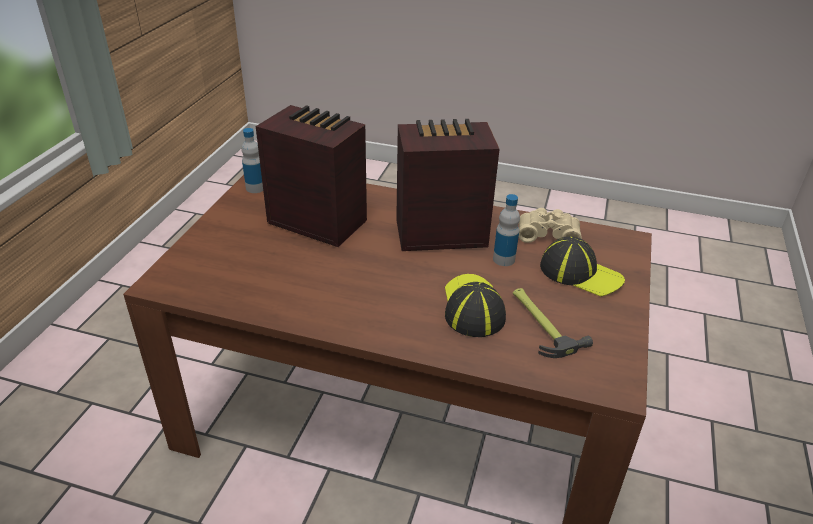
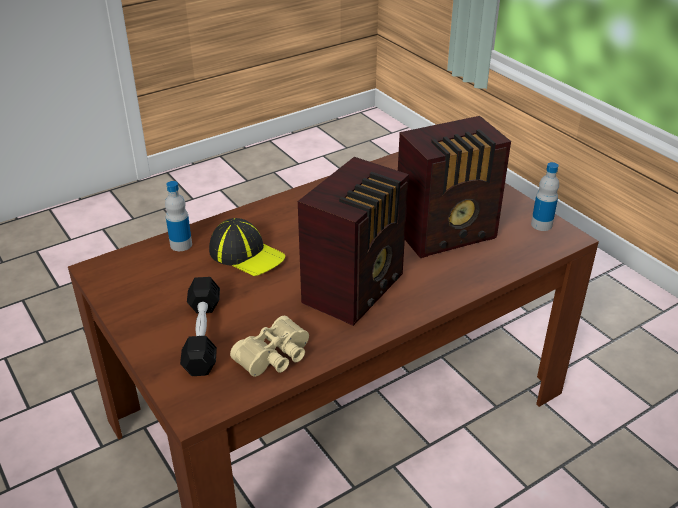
camera: 130 degrees right, 0 degrees up
(504, 259) = (276, 304): bottle -> bottle (181, 244)
(541, 323) = (188, 275): hammer -> none
(580, 273) = (202, 336): cap -> black dumbbell

